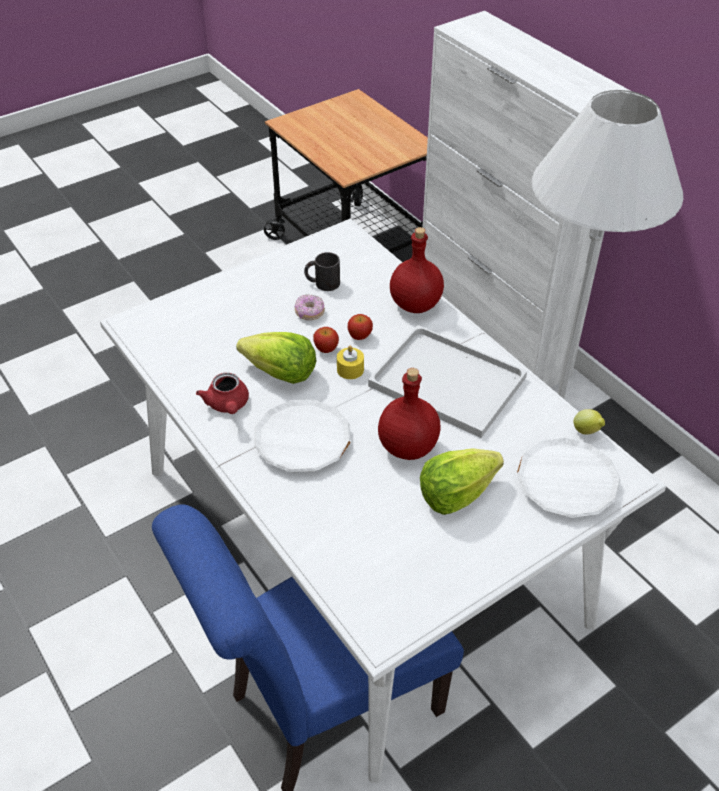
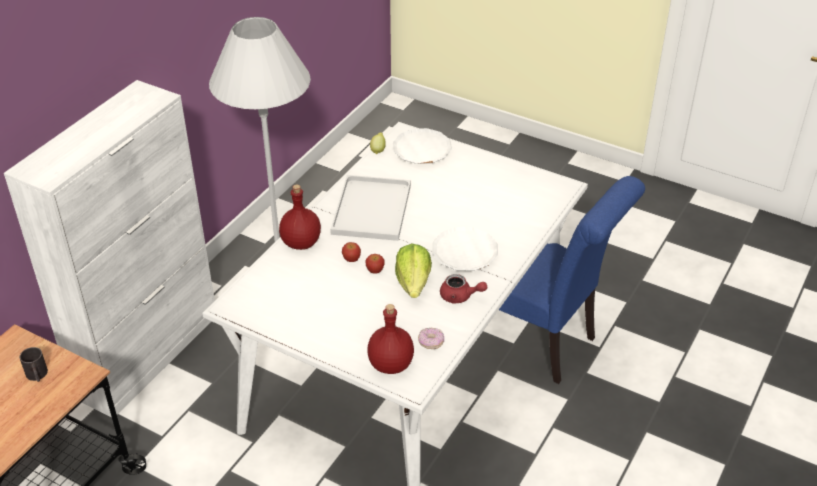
camera: 115 degrees left, 5 degrees down
(228, 405) = (460, 296): red teapot -> red teapot turned 60 degrees clockwise
(309, 313) = (341, 291): donut -> donut (431, 342)
(322, 283) = (302, 297): black mug -> black mug (37, 375)
(350, 369) = (388, 253): yellow candle -> none
(408, 447) = (438, 209): red bottle -> red bottle (391, 364)
(456, 494) = (459, 184): lettuce -> none

